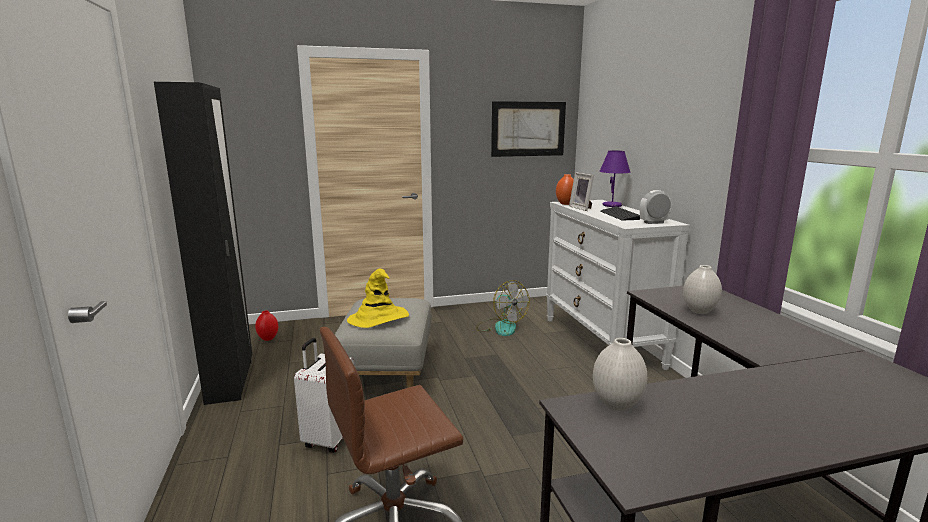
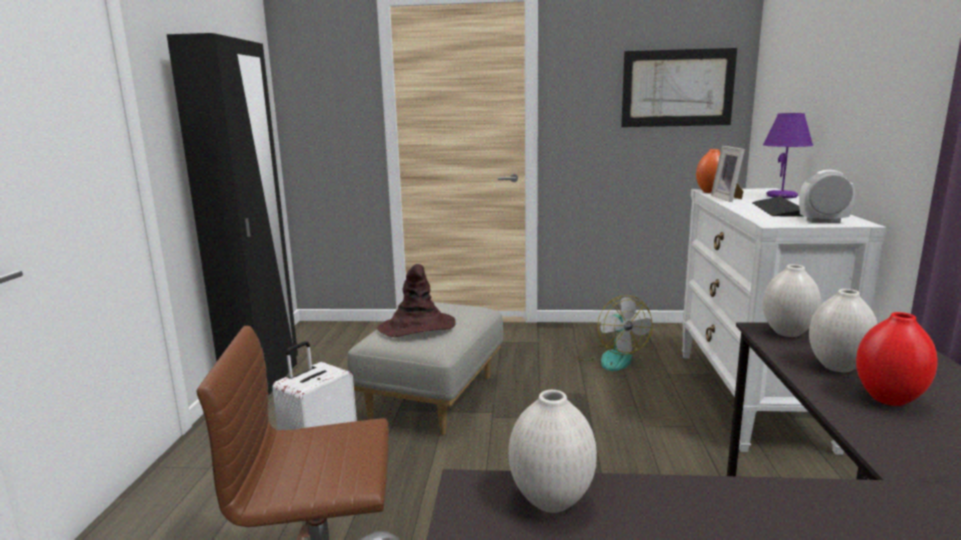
camera: 20 degrees right, 0 degrees up
(268, 338) = (330, 339): red vase -> red vase (889, 399)
(378, 318) = (417, 327): yellow hat -> brown hat
(659, 294) = (787, 332): none -> white vase

